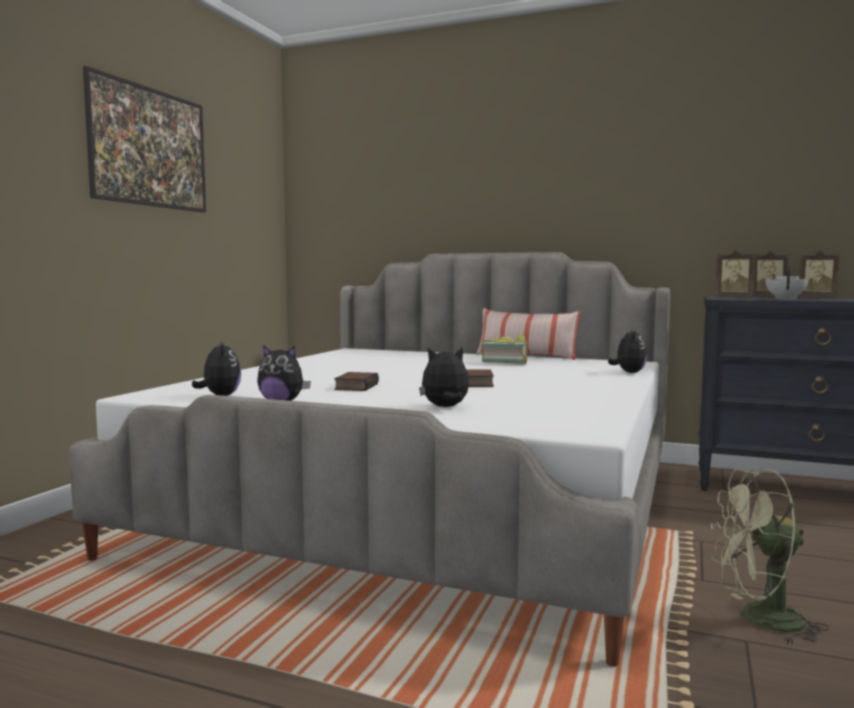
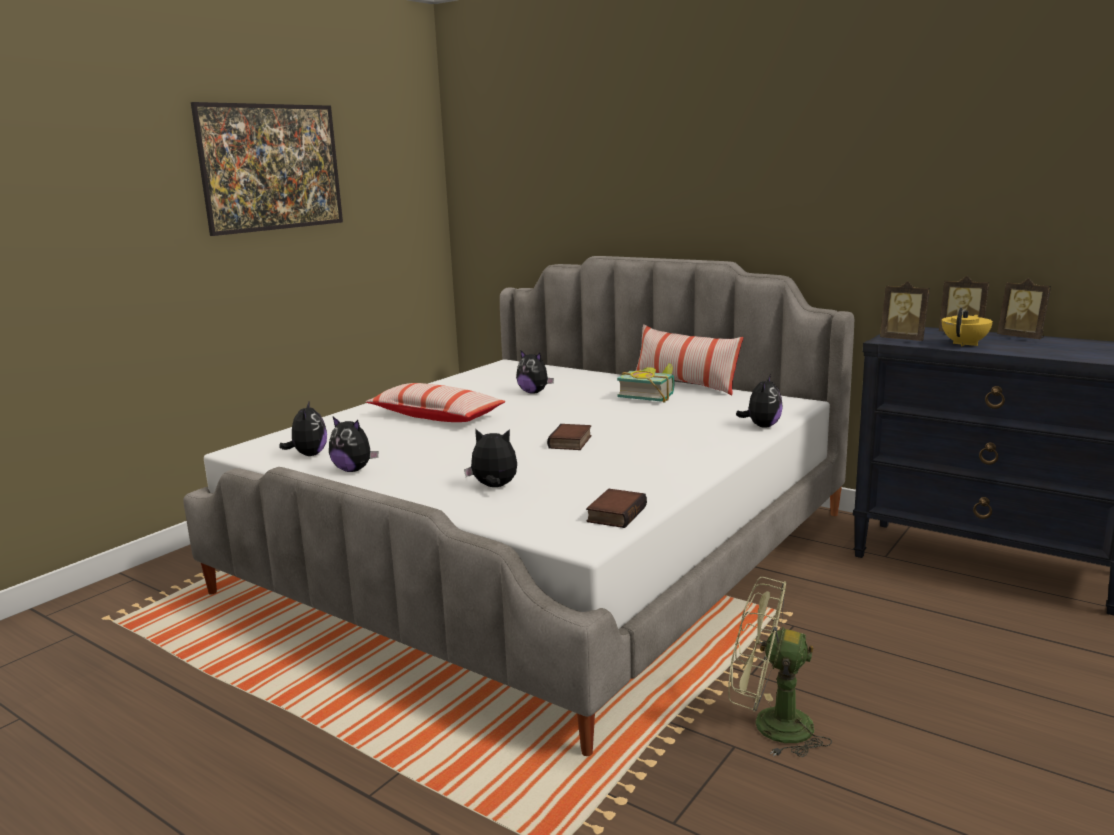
camera: 15 degrees right, 10 degrees up
(324, 374) = (436, 416): none -> pillow
(355, 386) = (445, 443): book -> book (615, 513)
(399, 361) = (534, 392): none -> plush toy
(785, 299) = (965, 344): white teapot -> yellow teapot

